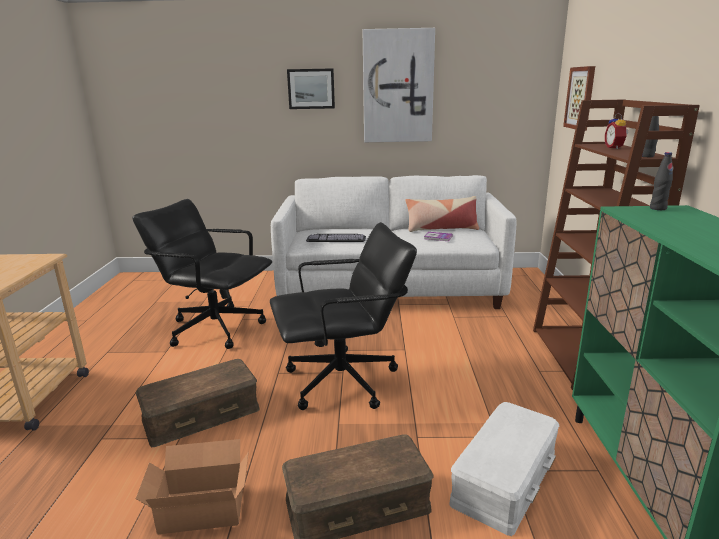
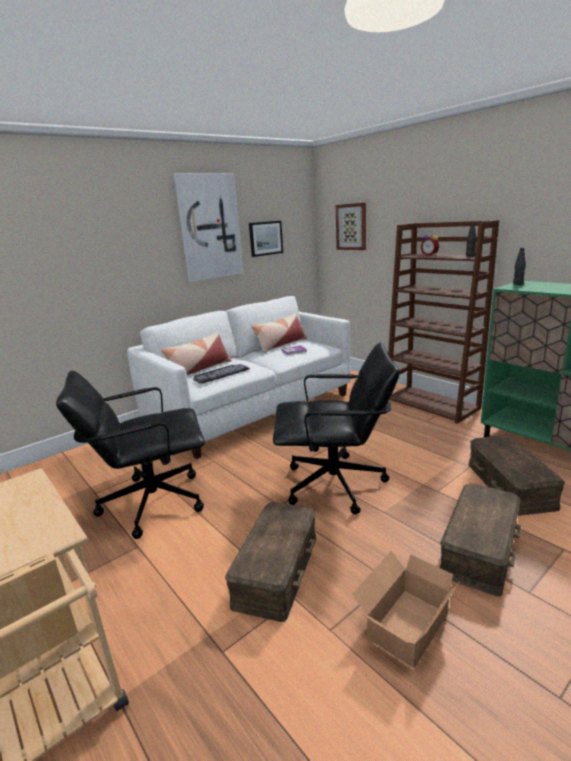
camera: 40 degrees left, 0 degrees up
(311, 89) = (131, 234): picture -> picture (265, 238)
(332, 230) = (200, 369): none -> pillow
(343, 381) = (336, 484): black office chair -> black office chair turned 60 degrees clockwise
(503, 477) = (509, 485): white storage box -> brown storage box

